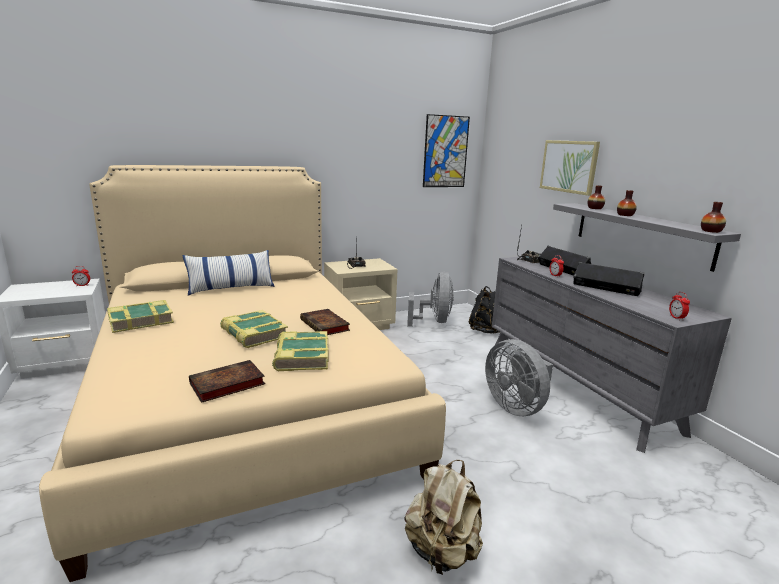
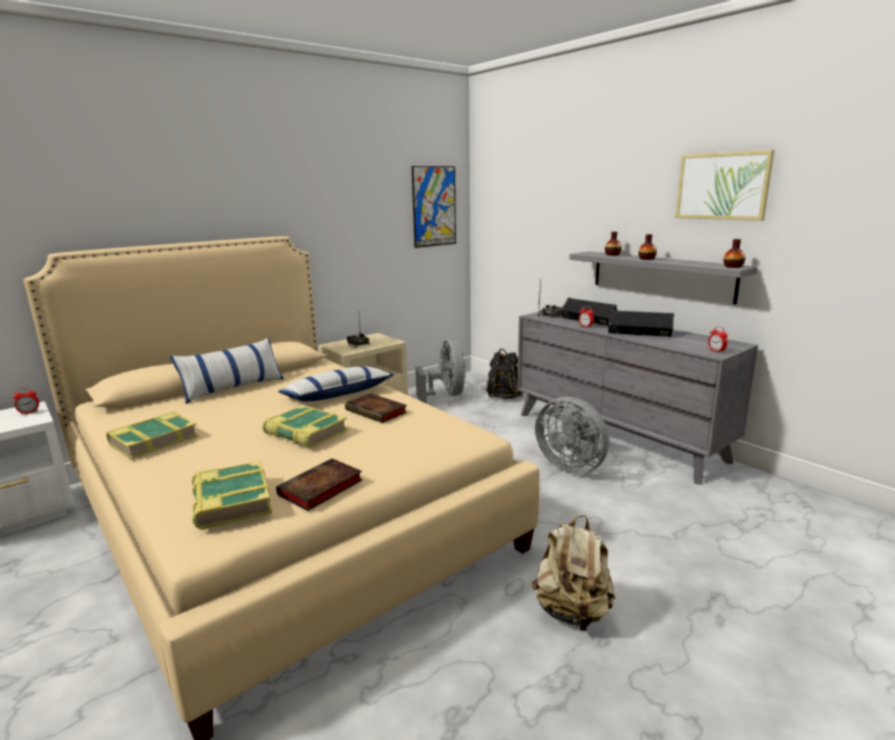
camera: 15 degrees left, 0 degrees up
(301, 356) = (377, 447): book -> book (231, 501)
(305, 306) = (337, 395): none -> pillow
(569, 166) = (576, 214): picture -> picture (722, 186)

